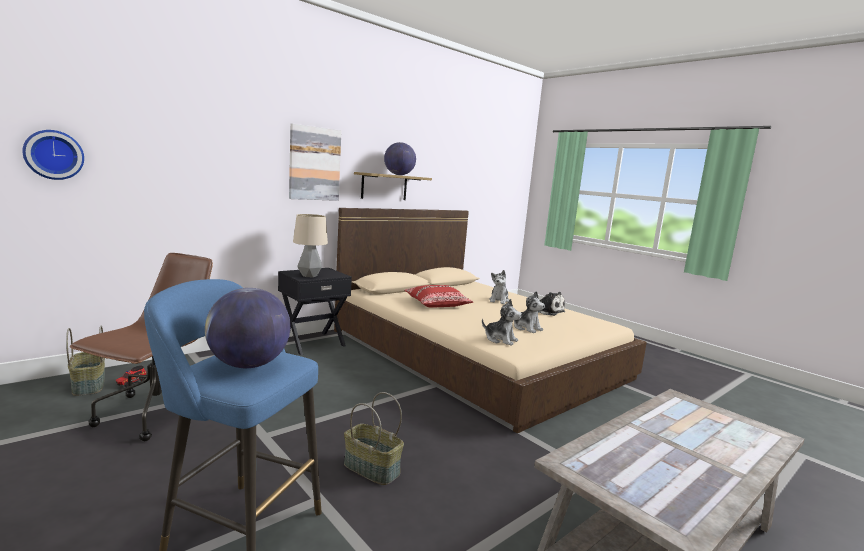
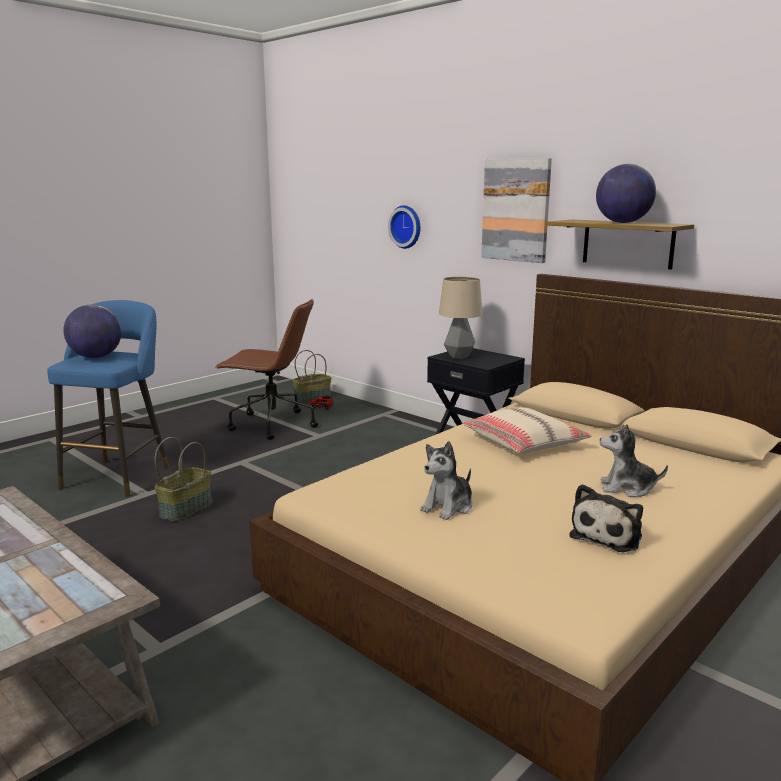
camera: 85 degrees right, 5 degrees up
(54, 155) = (326, 215): wall clock -> wall clock (407, 227)
(437, 304) = (524, 443): red pillow -> beige pillow
(500, 340) = (362, 484): plush toy -> none

